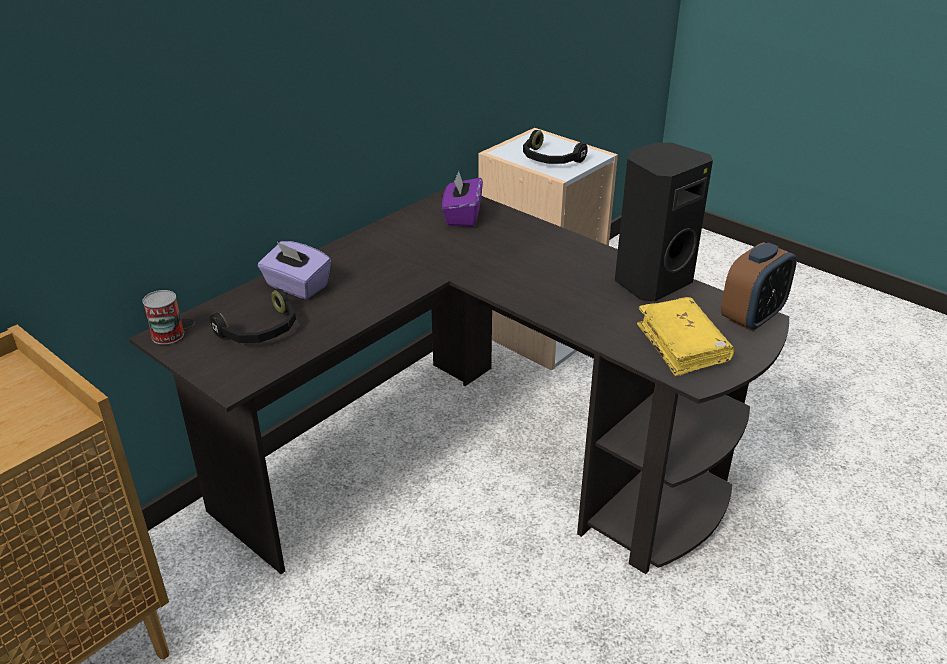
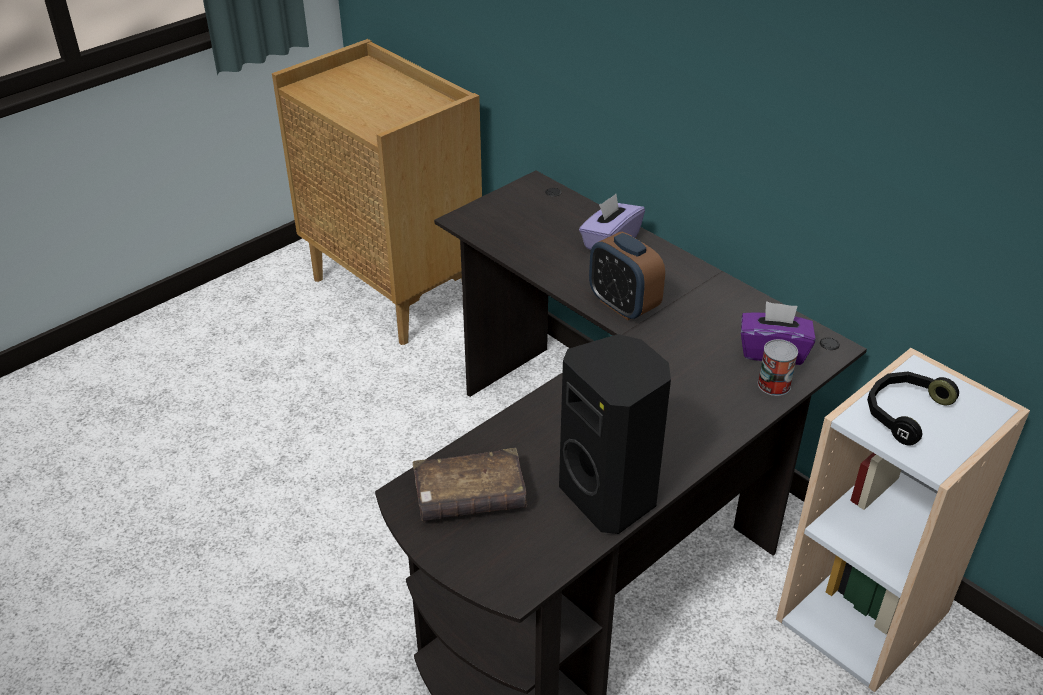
camera: 95 degrees right, 5 degrees up
(168, 335) = (535, 185): can -> can (774, 385)
(261, 331) = (536, 228): black headphones -> none
(682, 345) = (470, 497): yellow book -> brown book
(752, 318) = (519, 577): alarm clock -> alarm clock (623, 305)

